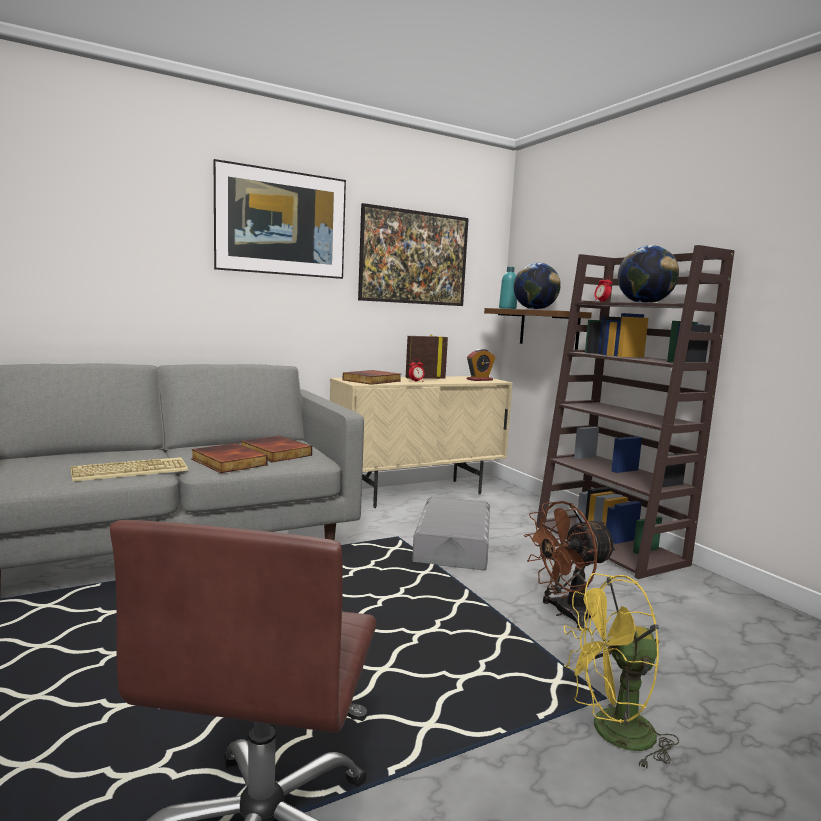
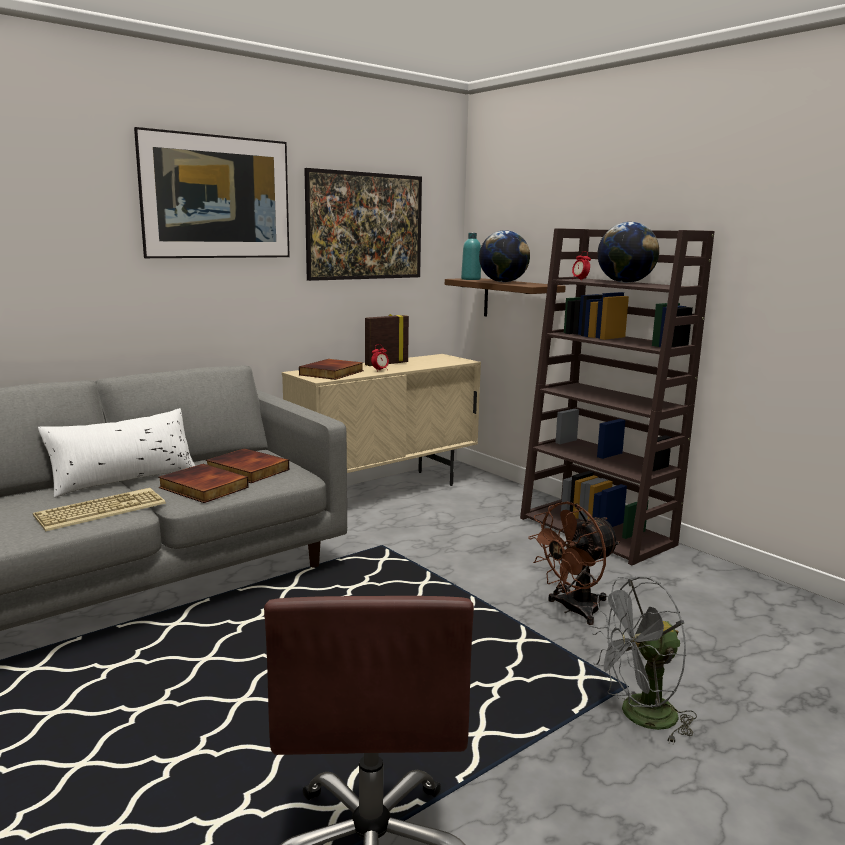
camera: 10 degrees left, 5 degrees up
(167, 451) = (124, 479): none -> white pillow
(453, 544) = (442, 547): grey storage box -> none
(479, 380) = (445, 361): alarm clock -> none
(611, 733) = (639, 717): yellow fan -> grey fan

